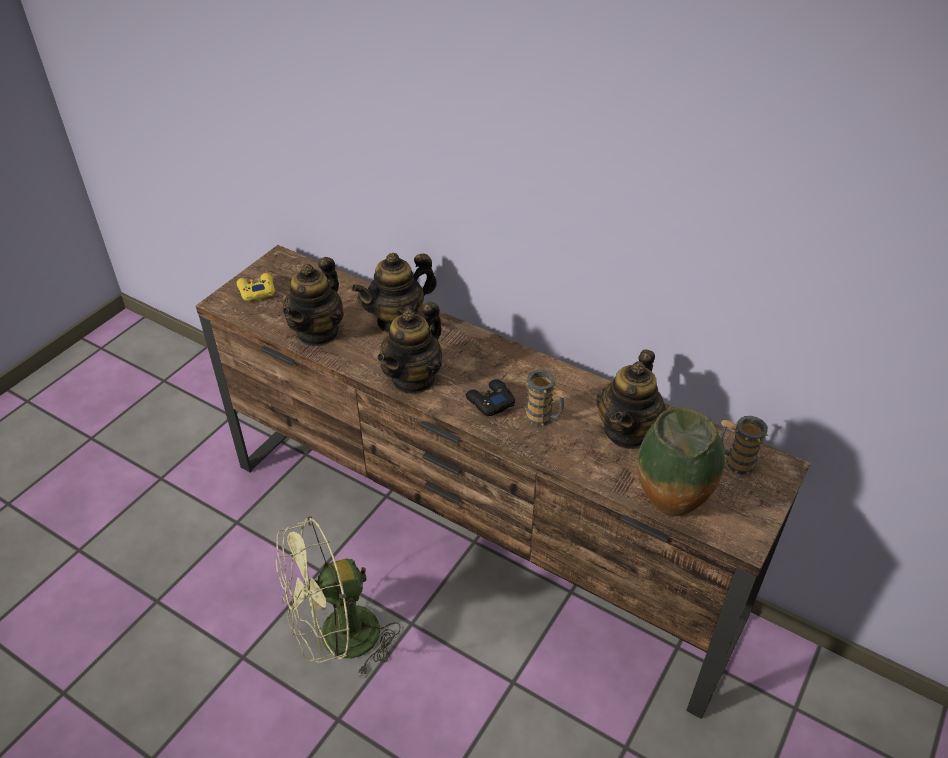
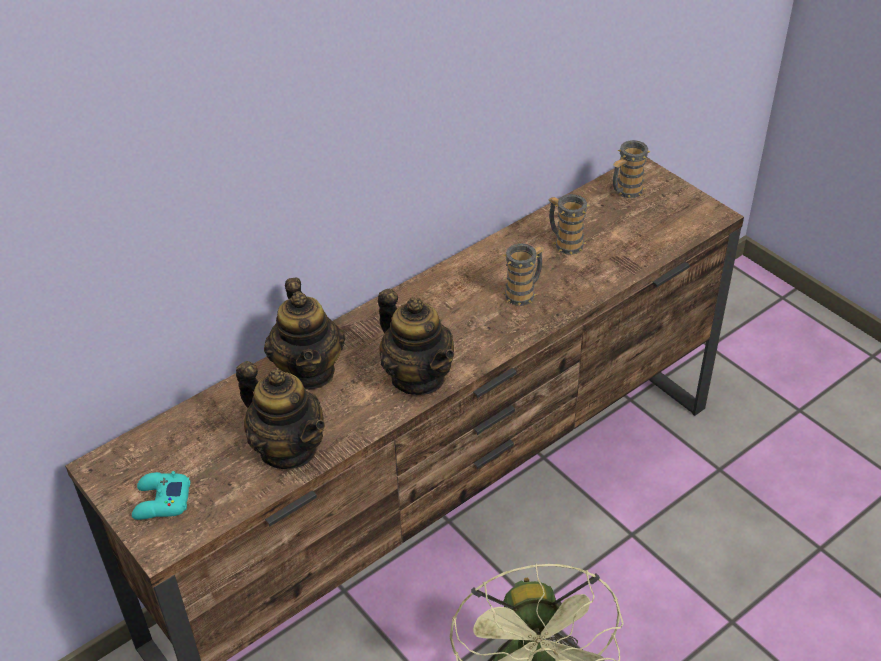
camera: 70 degrees left, 0 degrees up
(256, 291) = (161, 502): yellow game controller -> turquoise game controller
(490, 401) = (483, 325): black game controller -> none
(628, 431) = (565, 243): teapot -> mug
(669, 511) = (670, 246): vase -> none

